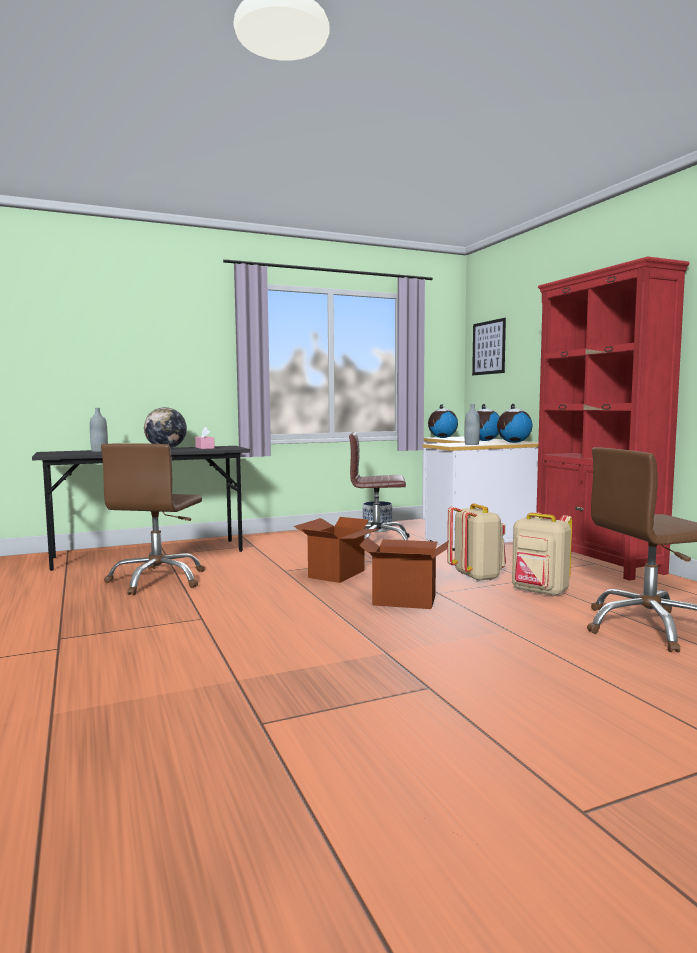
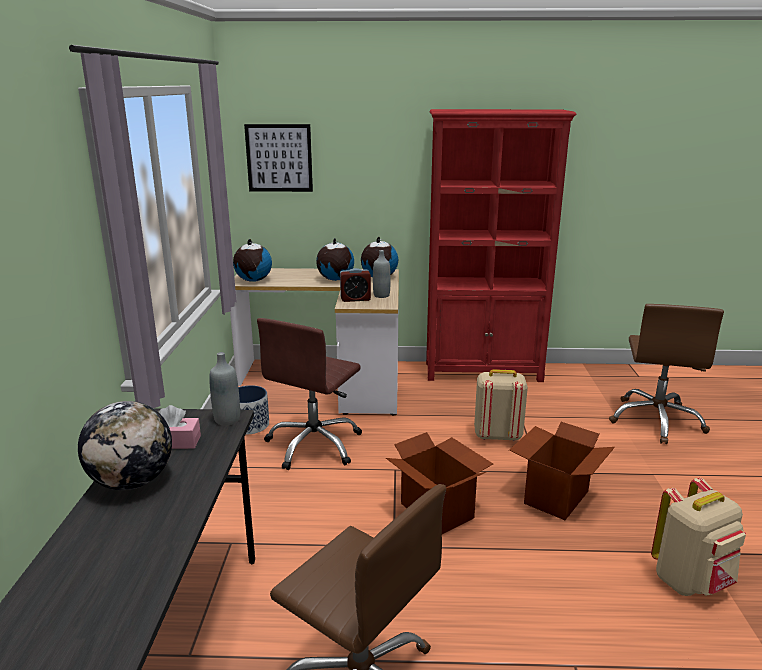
camera: 65 degrees left, 15 degrees up
(99, 451) = (81, 574): grey bottle -> grey bottle (227, 420)
(450, 443) = (355, 299): none -> alarm clock
(539, 592) = (558, 426): beige backpack -> beige backpack (691, 581)

